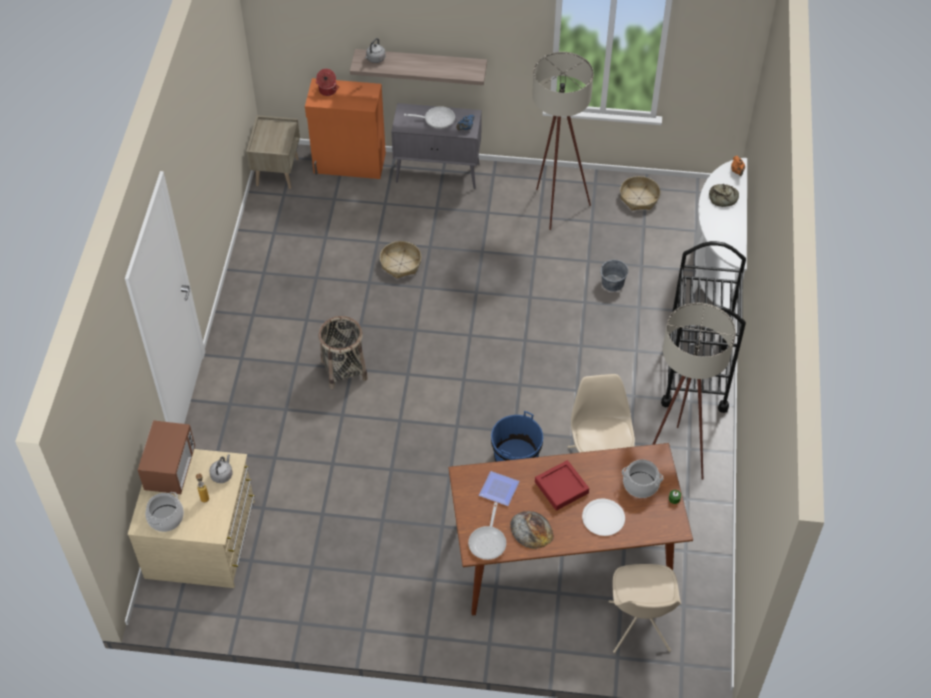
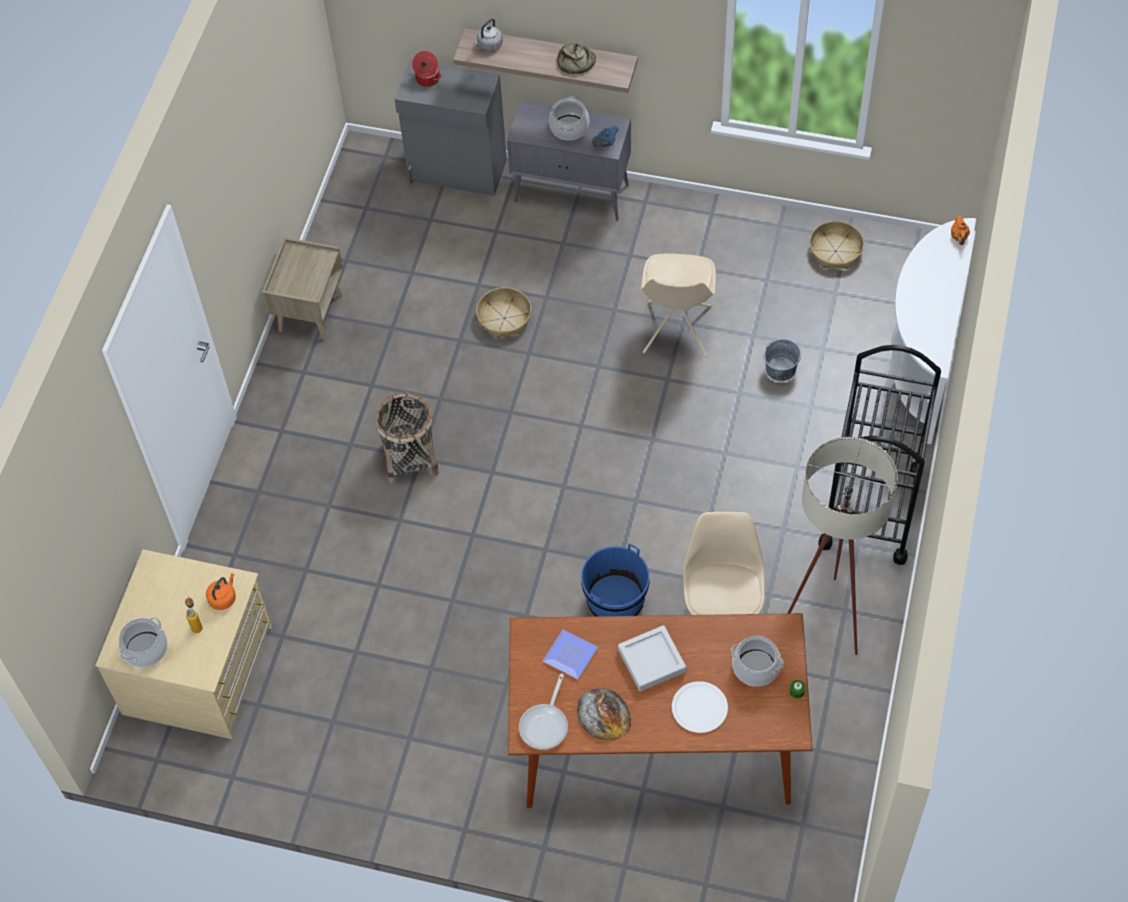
camera: 10 degrees right, 5 degrees up
(171, 469) = (160, 585): microwave -> none
(222, 474) = (223, 598): grey kettle -> orange kettle
(277, 171) = (361, 175): beige nightstand -> beige nightstand (310, 312)
(350, 164) = (457, 171): orange cabinet -> grey cabinet
(436, 119) = (569, 128): frying pan -> cooking pot
(554, 203) = (720, 250): beige floor lamp -> none
(561, 487) = (651, 661): red tray -> grey tray
(639, 627) = (740, 847): beige chair -> beige chair (676, 331)
(723, 198) = (933, 275): bread -> bread (575, 63)

